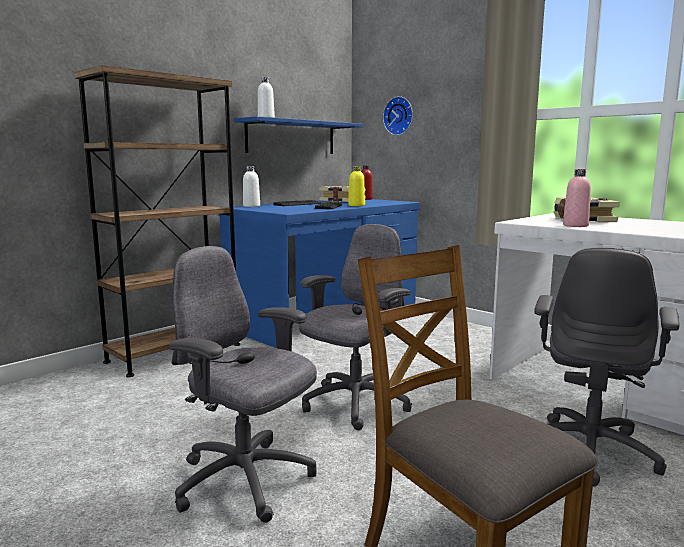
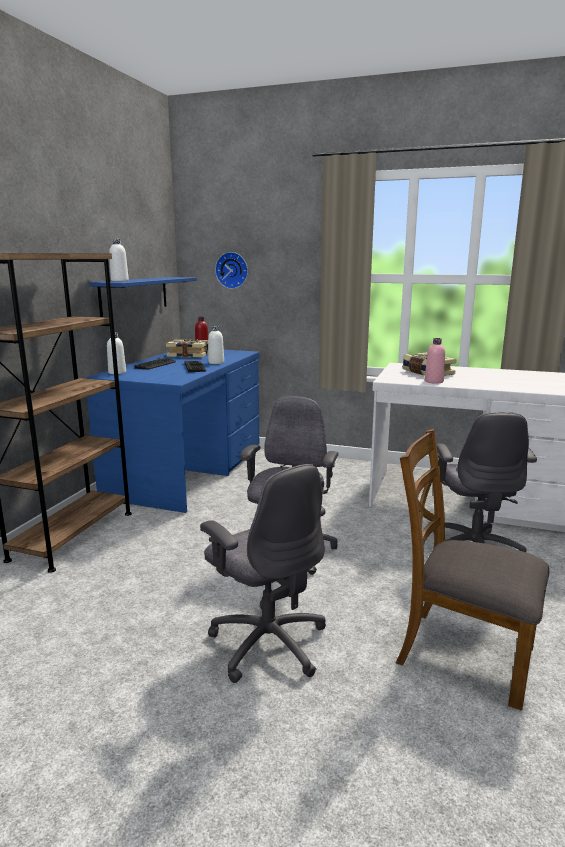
camera: 25 degrees left, 5 degrees up
(245, 482) = (268, 642): grey office chair -> grey office chair turned 135 degrees counterclockwise
(356, 205) = (216, 363): yellow bottle -> white bottle

